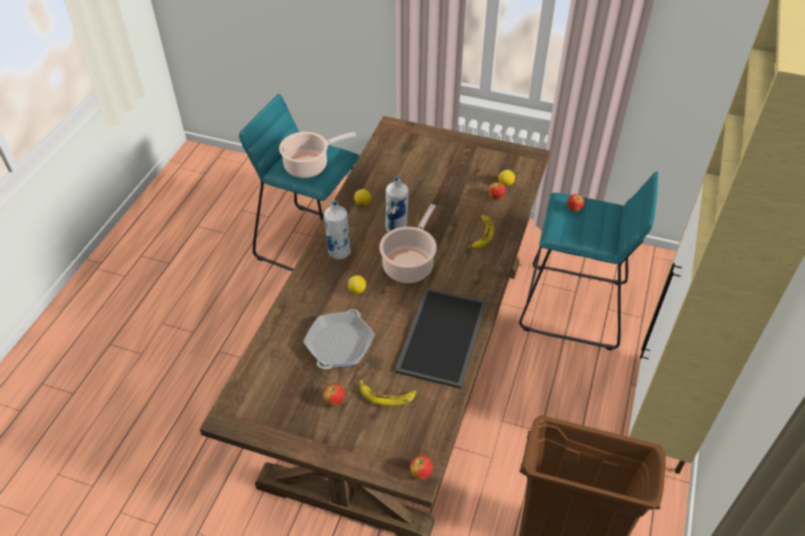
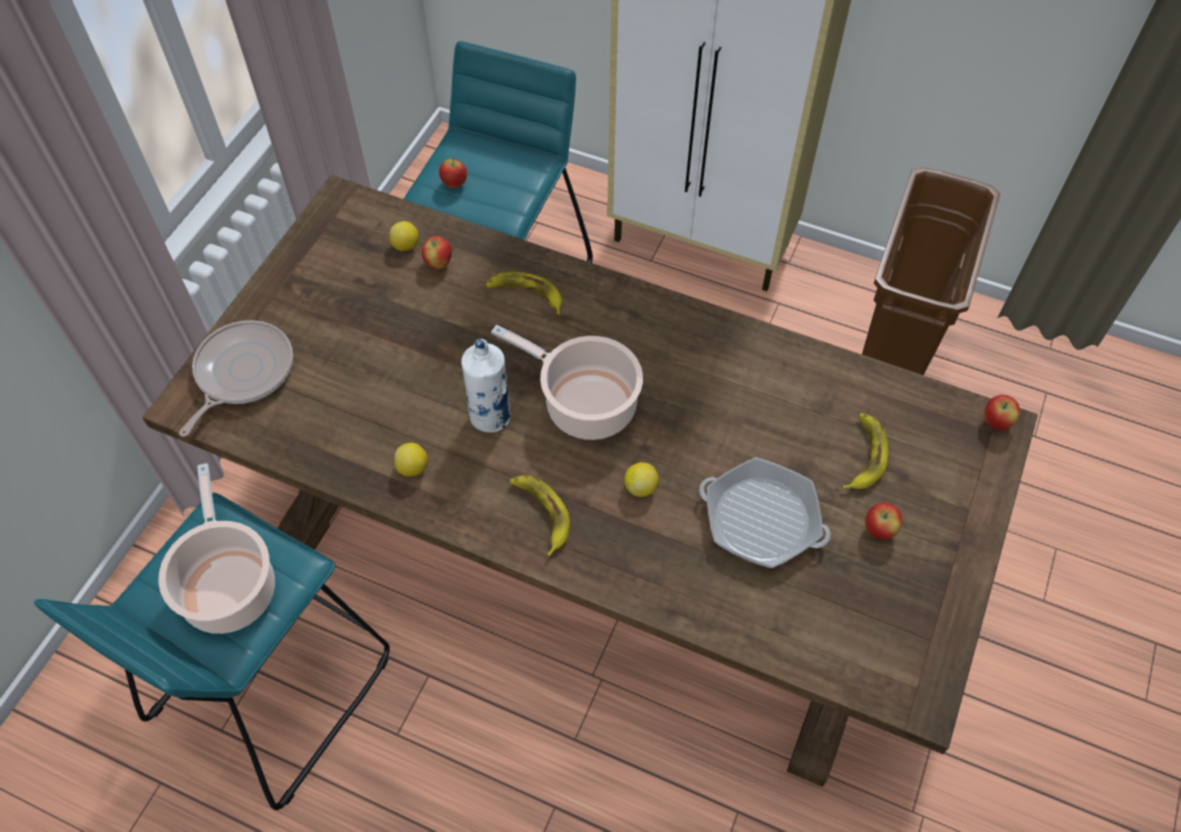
camera: 85 degrees left, 10 degrees up
(339, 252) = (540, 513): white bottle -> banana
(411, 140) = (241, 373): none -> frying pan
(440, 335) = (744, 374): tray -> none

